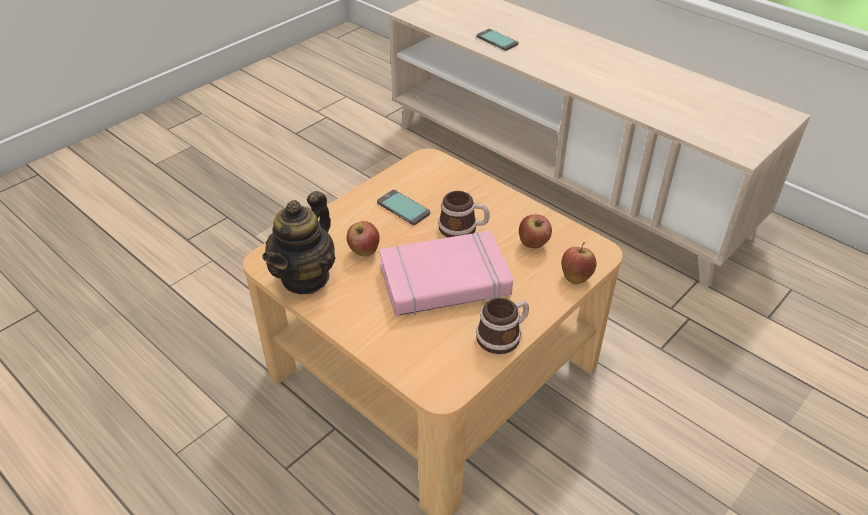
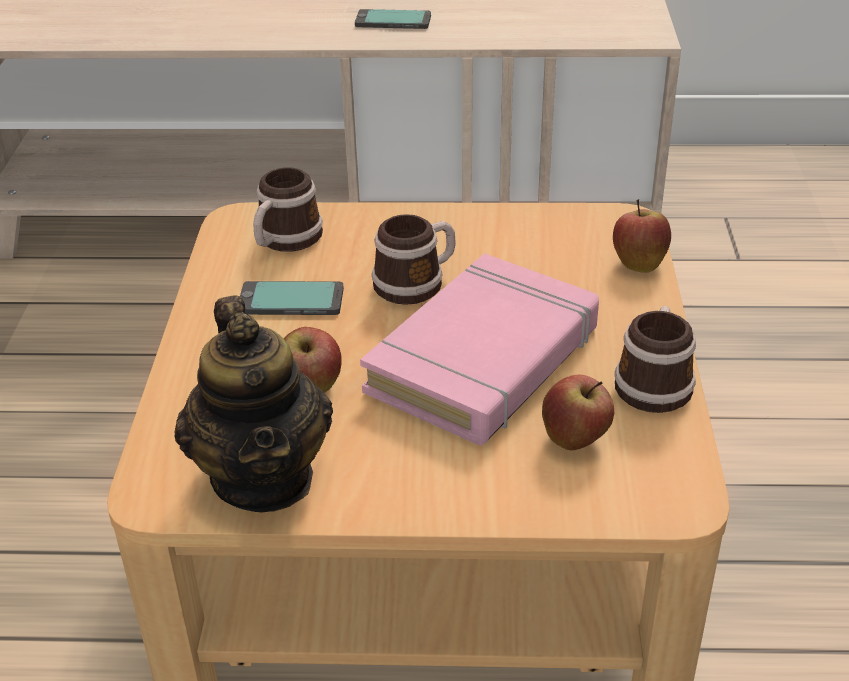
camera: 40 degrees left, 5 degrees down
(434, 178) = (284, 241): none -> mug
(497, 41) = (158, 27): phone -> phone (393, 21)
(533, 244) = (535, 254): apple -> apple (576, 440)

